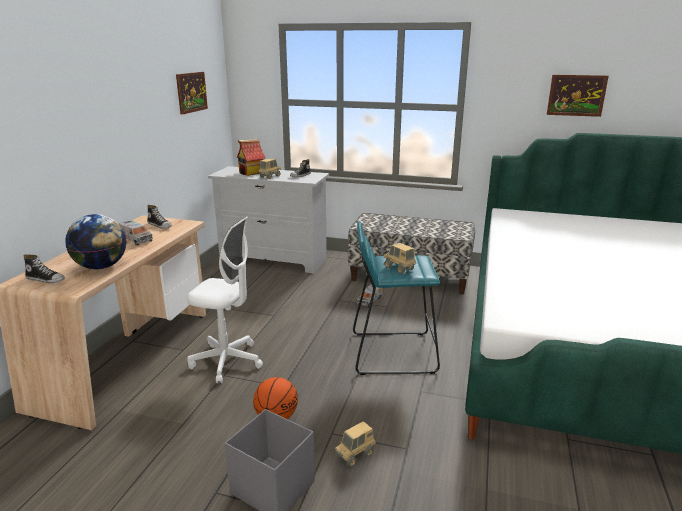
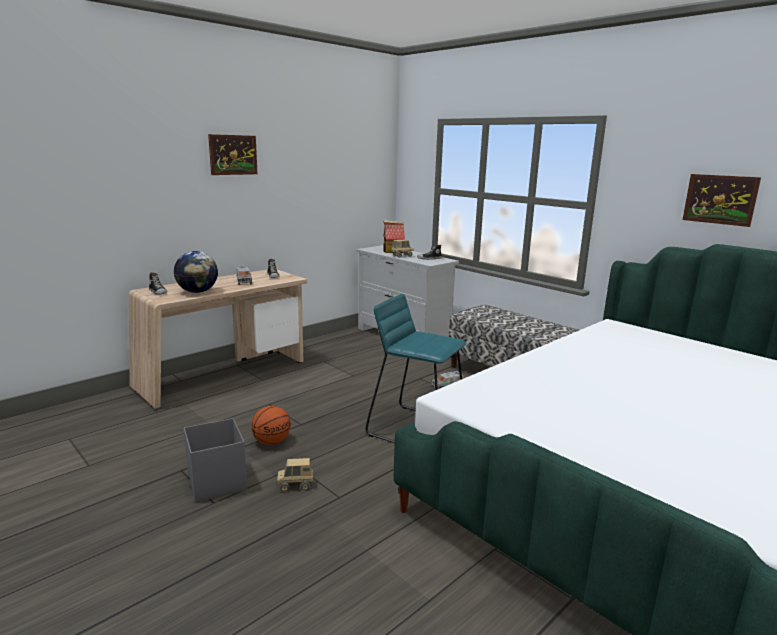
camera: 30 degrees right, 5 degrees down
(191, 92) = (349, 175): picture -> picture (233, 155)
(227, 361) = (282, 396): white office chair -> none
(399, 268) = (418, 343): toy truck -> none

